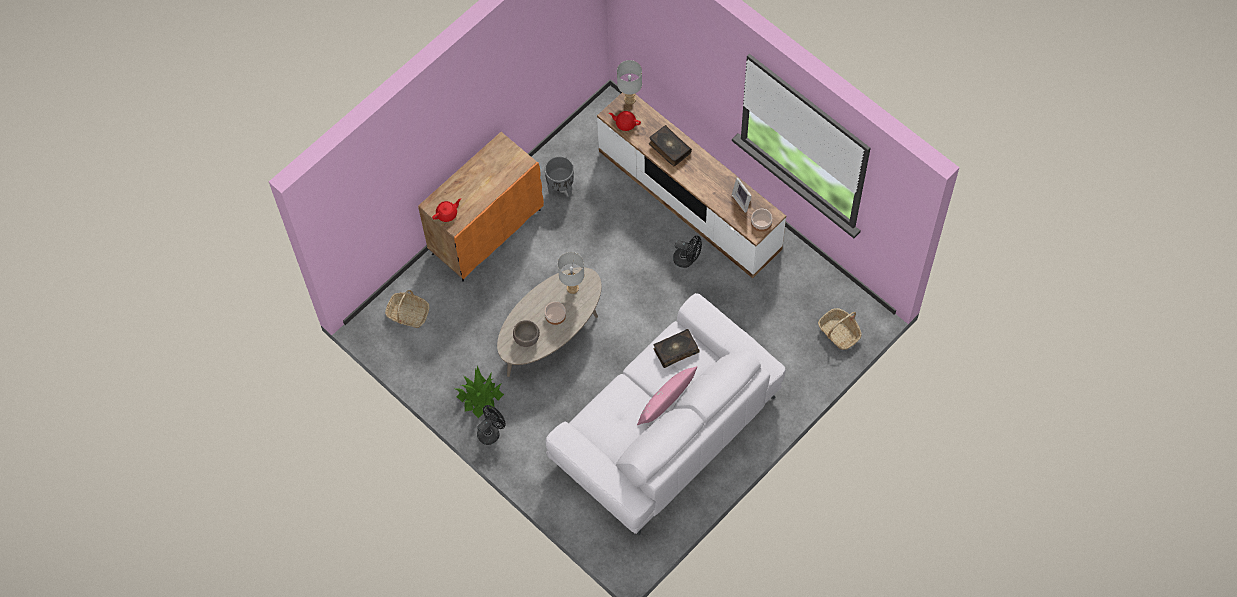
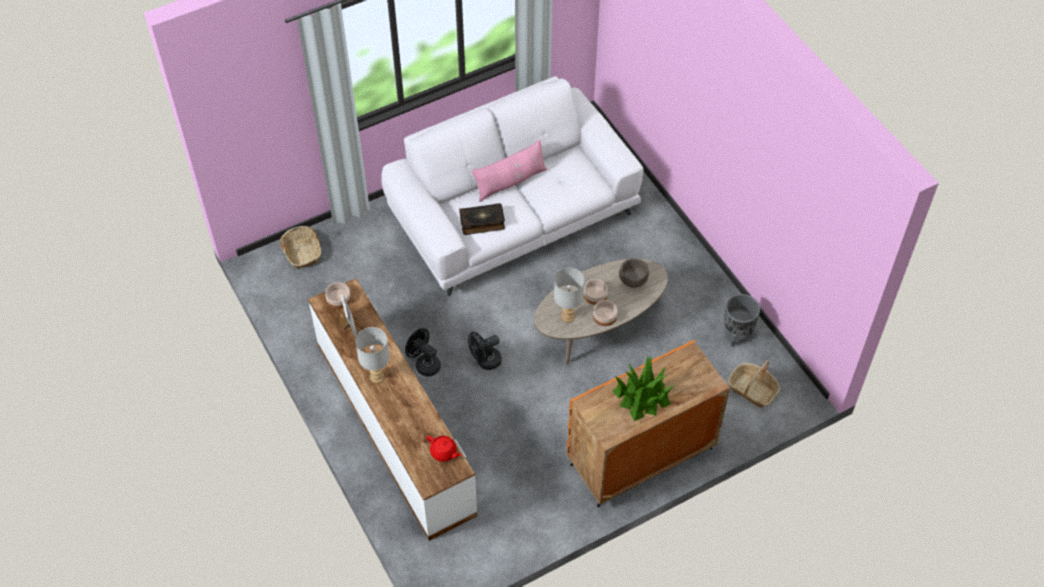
camera: 165 degrees left, 10 degrees down
(447, 214) = (696, 368): red teapot -> none
(479, 396) = (692, 289): potted plant -> potted plant (642, 396)
(491, 432) = (688, 254): black fan -> black fan (485, 362)
(542, 297) = (604, 316): none -> bowl
(561, 188) = (538, 483): grey planter -> grey planter (736, 335)
(629, 99) = (426, 482): grey table lamp -> grey table lamp (377, 377)
(669, 148) = (404, 407): book -> none

